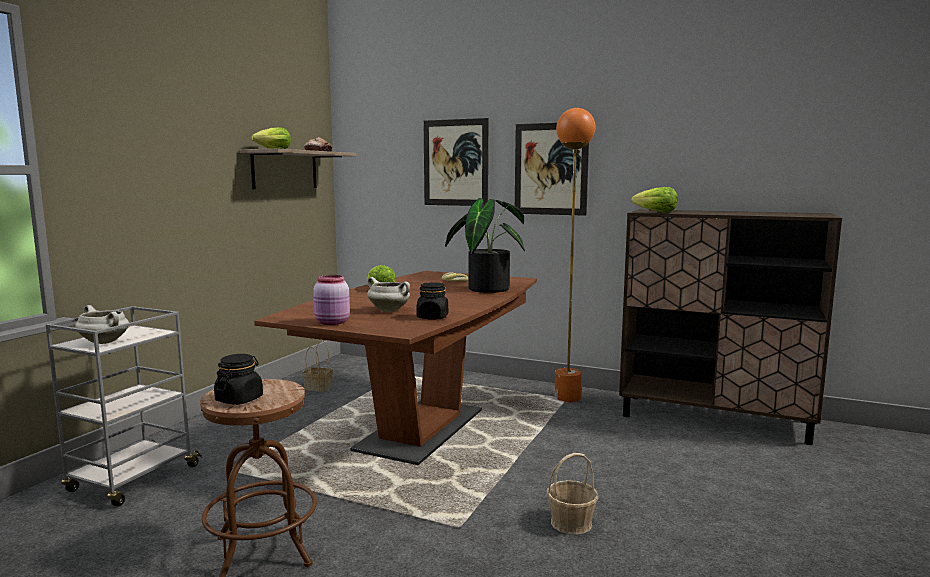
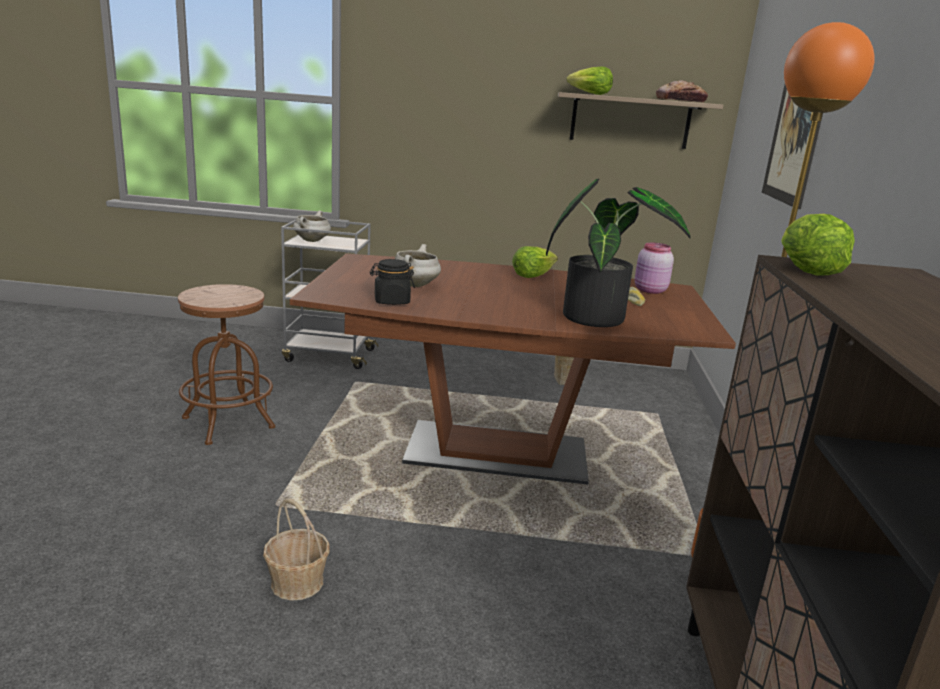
camera: 70 degrees right, 10 degrees up
(239, 399) = (207, 293): black jar -> none
(332, 323) = (345, 272): pink jar -> pink jar (649, 290)
(551, 169) = (865, 154): picture -> none

